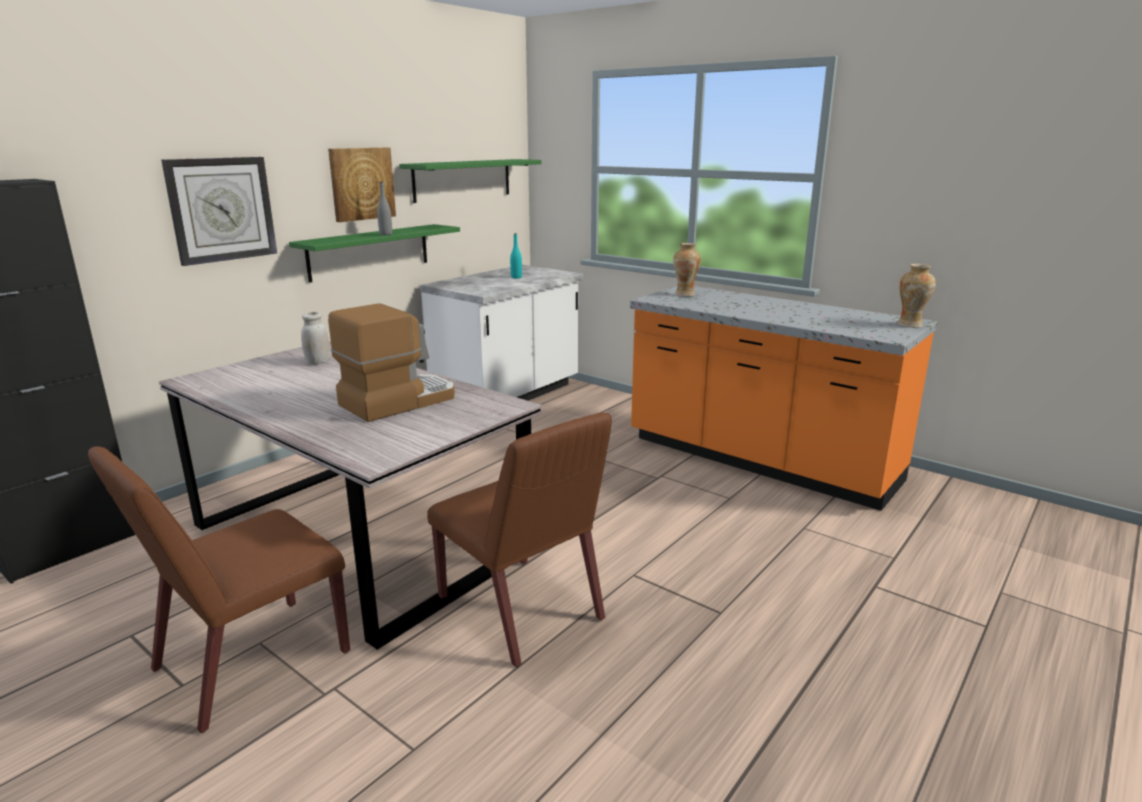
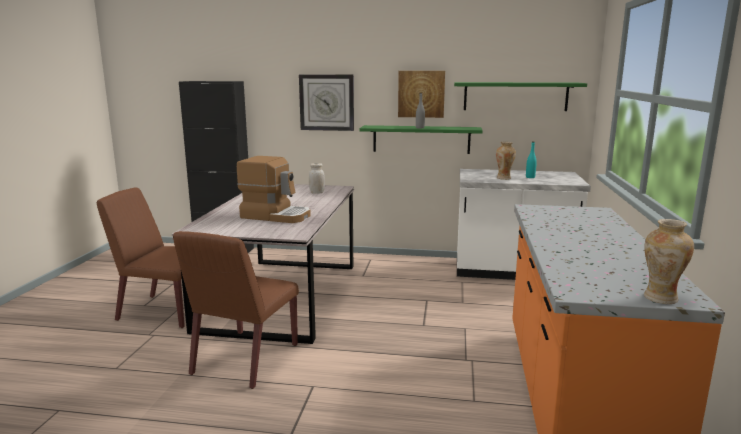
camera: 60 degrees right, 5 degrees down
(685, 294) = (571, 213): vase -> vase (504, 178)

